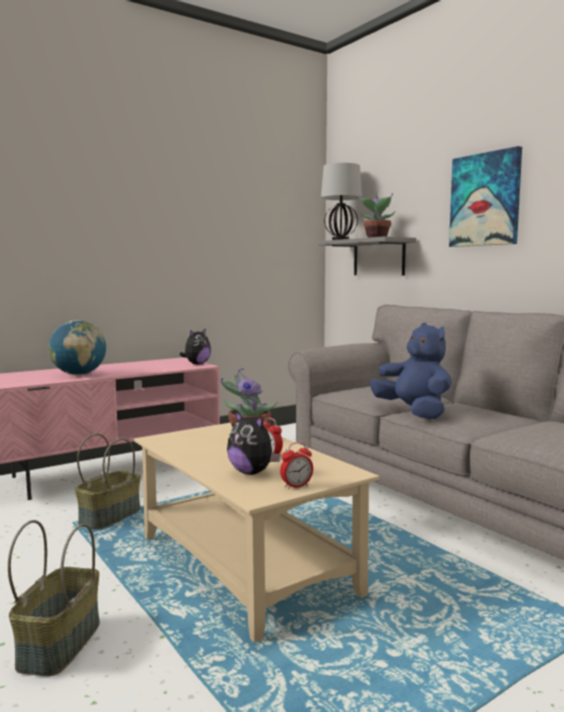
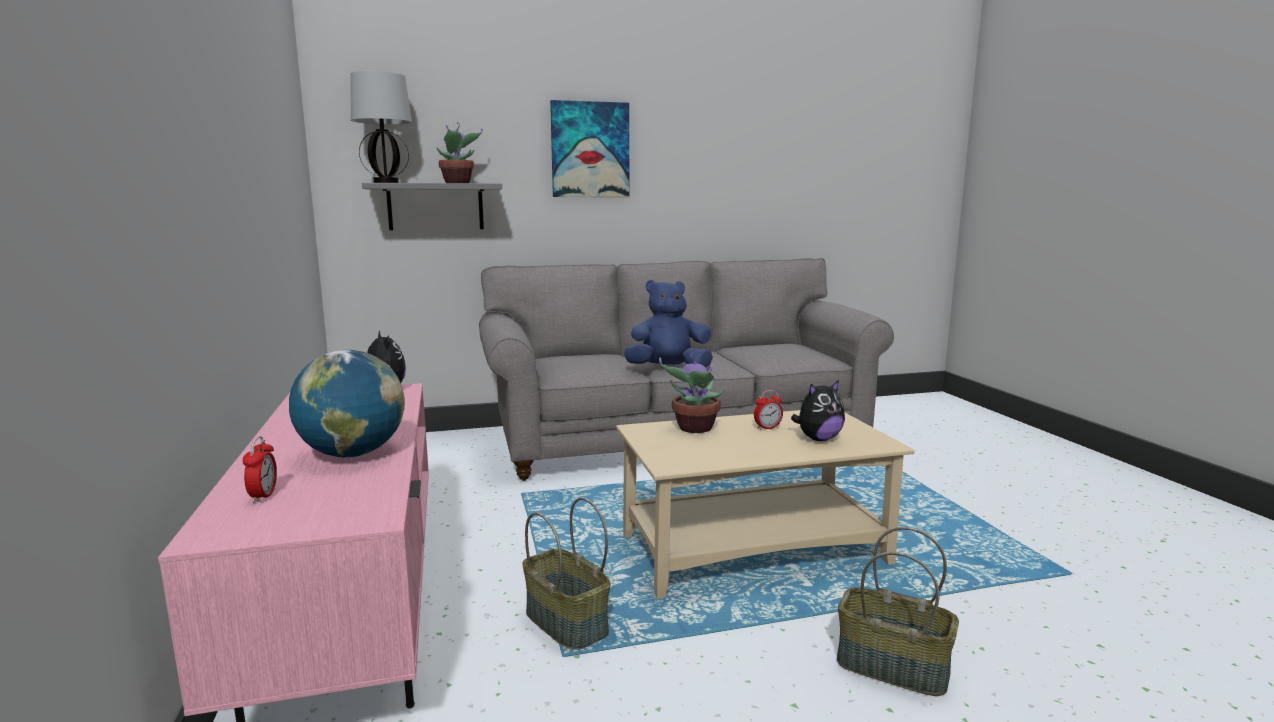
camera: 70 degrees left, 5 degrees up
(296, 486) = (859, 430): alarm clock -> alarm clock (263, 496)

